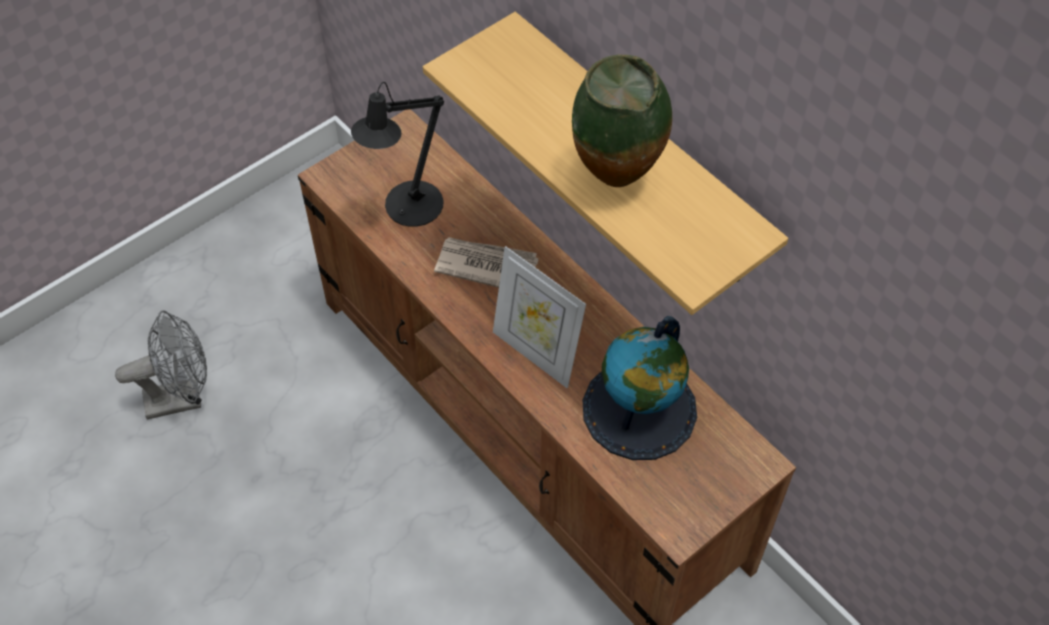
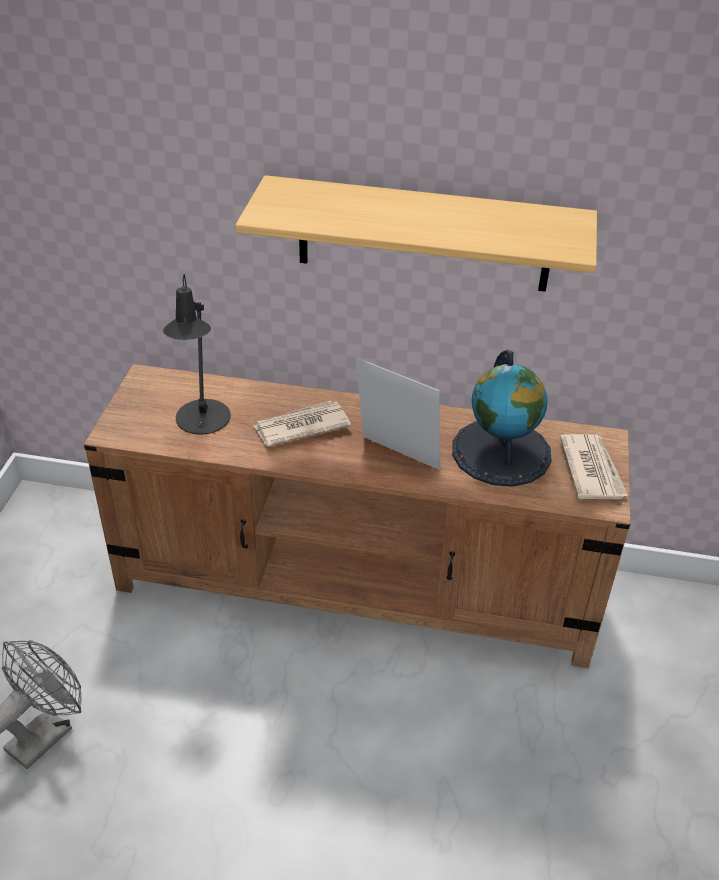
camera: 40 degrees left, 15 degrees down
(536, 353) = (396, 458): picture frame -> picture frame turned 150 degrees counterclockwise
(617, 182) = (458, 227): vase -> none
(706, 485) = (591, 469): none -> newspaper

